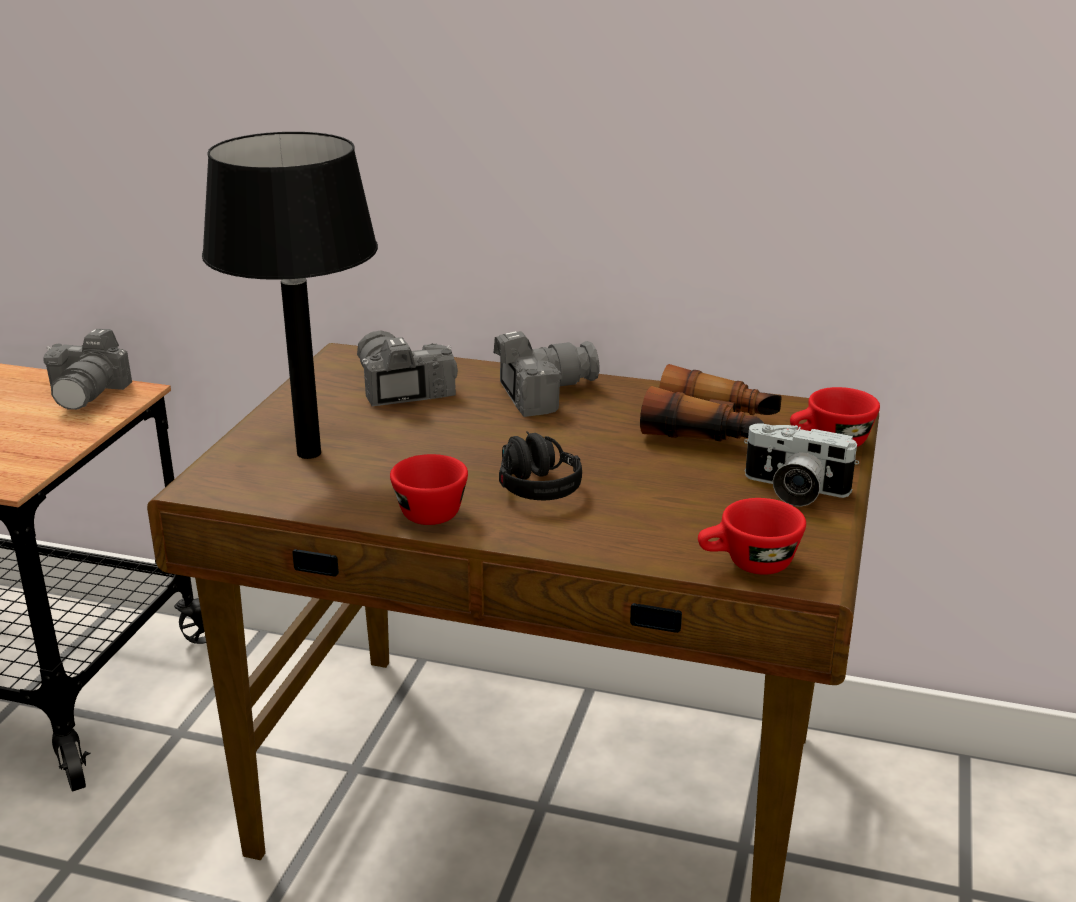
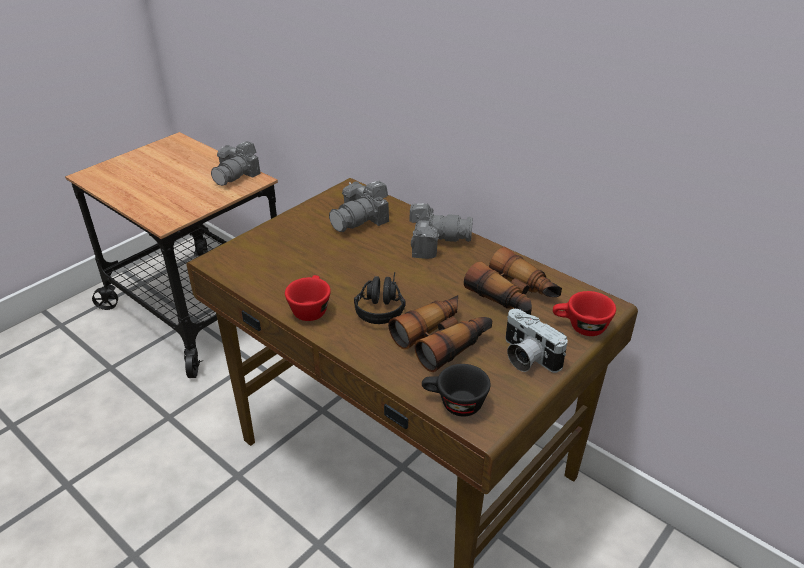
camera: 25 degrees right, 10 degrees up
(310, 453) = (282, 252): black table lamp -> none
(399, 389) = (360, 219): camera -> camera turned 135 degrees counterclockwise
(663, 499) = (443, 340): none -> binoculars
(748, 564) = (454, 404): red cup -> black cup

